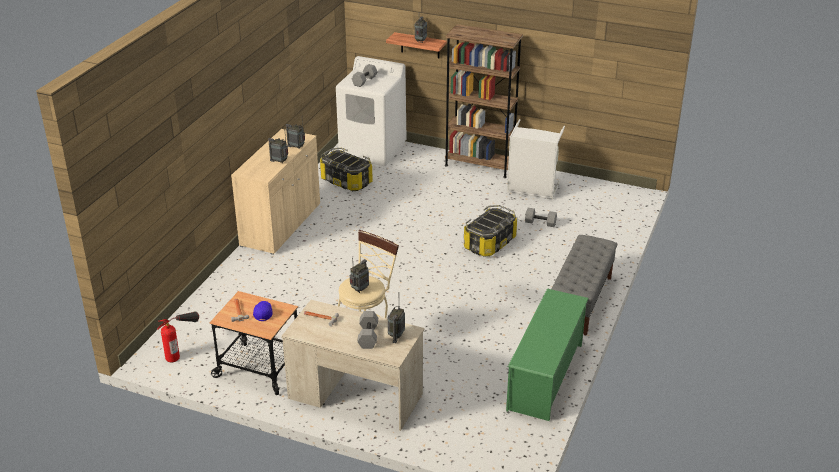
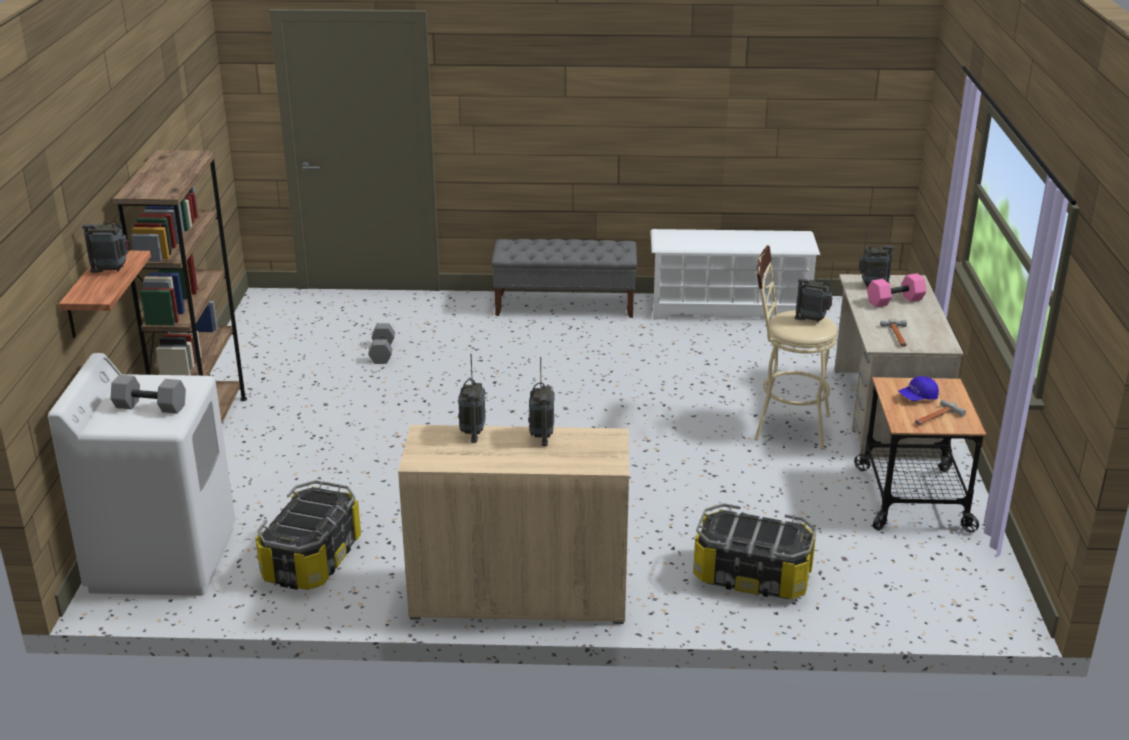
camera: 110 degrees left, 5 degrees down
(182, 351) = (952, 585): fire extinguisher -> none
(367, 336) = (895, 301): grey dumbbell -> pink dumbbell
(489, 243) = (462, 381): storage box -> storage box (752, 577)
(532, 189) = (280, 371): grey laundry basket -> none
(545, 376) = (729, 308): green shoe rack -> white shoe rack

